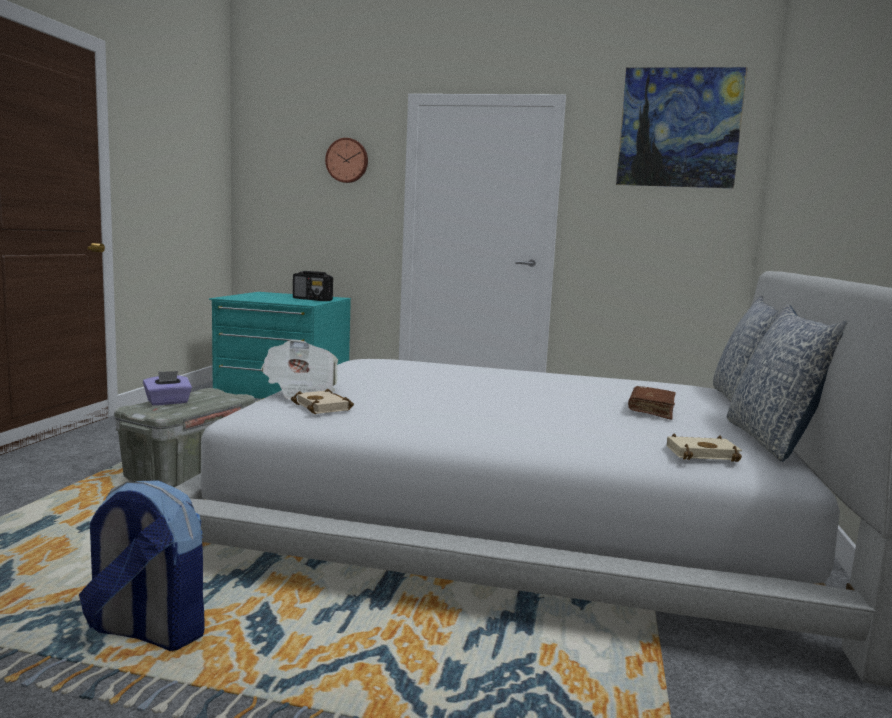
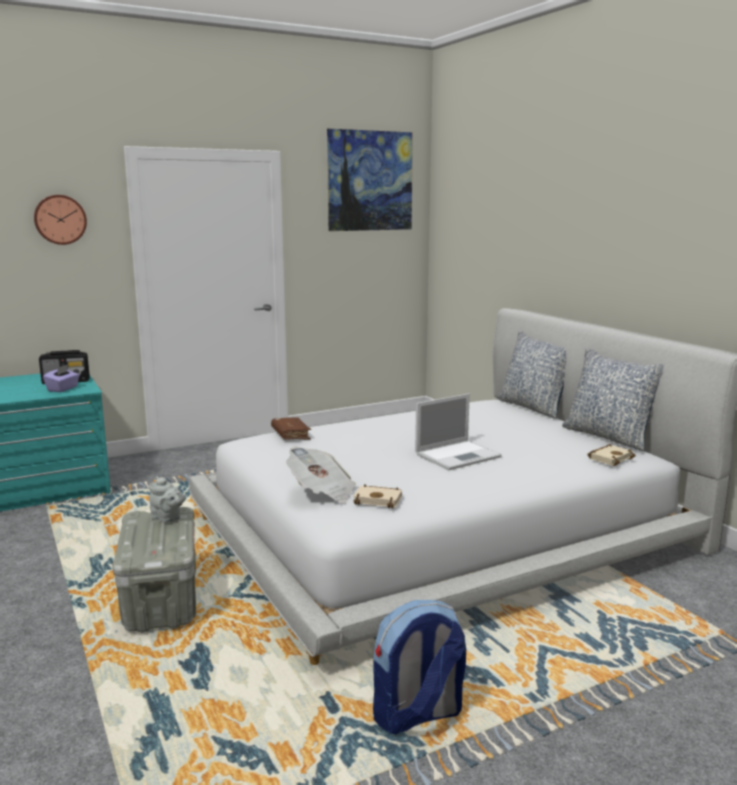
camera: 40 degrees left, 5 degrees up
(168, 402) = (146, 541): purple tissue box -> purple tissue box (63, 389)
(218, 396) = (168, 518): none -> grey teapot
(507, 404) = (458, 455): none -> laptop
(651, 410) = (525, 433): brown book -> brown book (290, 435)

